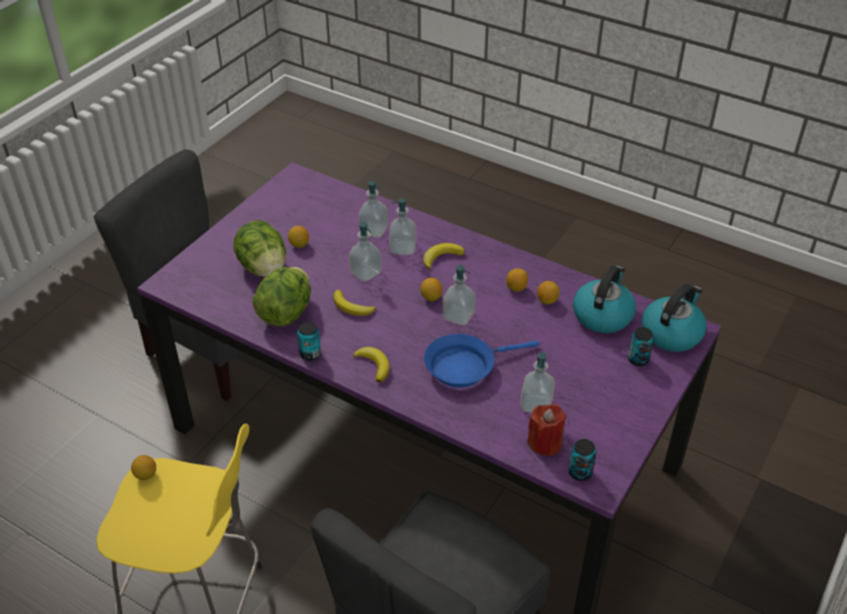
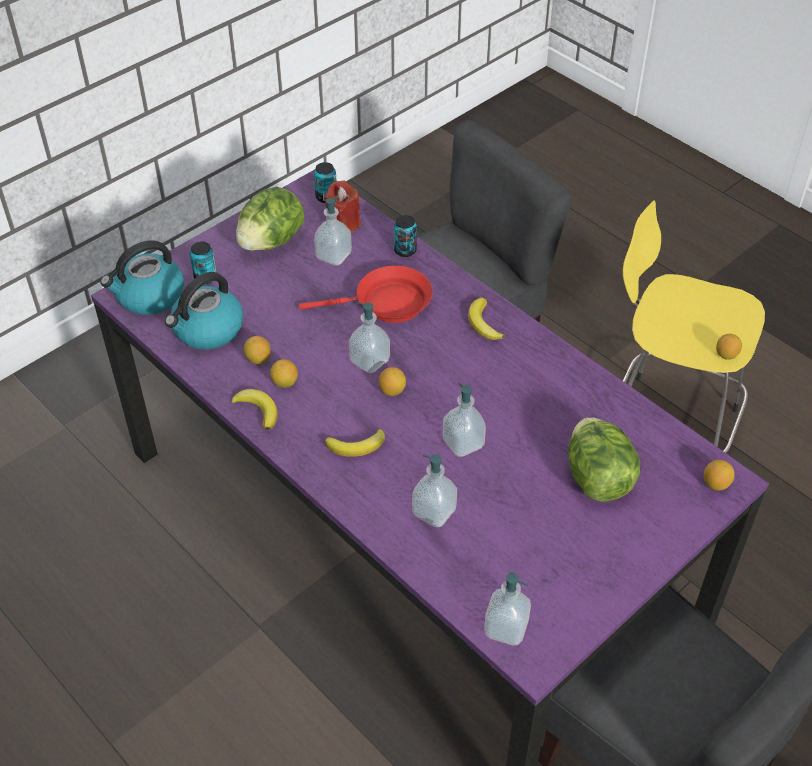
camera: 165 degrees left, 5 degrees up
(286, 313) = (573, 405): lettuce -> lettuce (271, 241)
(299, 245) = (544, 508): lemon -> lemon (715, 484)
(310, 354) = (550, 349): can -> can (405, 250)
(352, 307) = (492, 397): banana -> banana (258, 410)
(403, 248) = (403, 472): soap dispenser -> soap dispenser (506, 628)
(465, 366) = (386, 304): blue frying pan -> red frying pan

